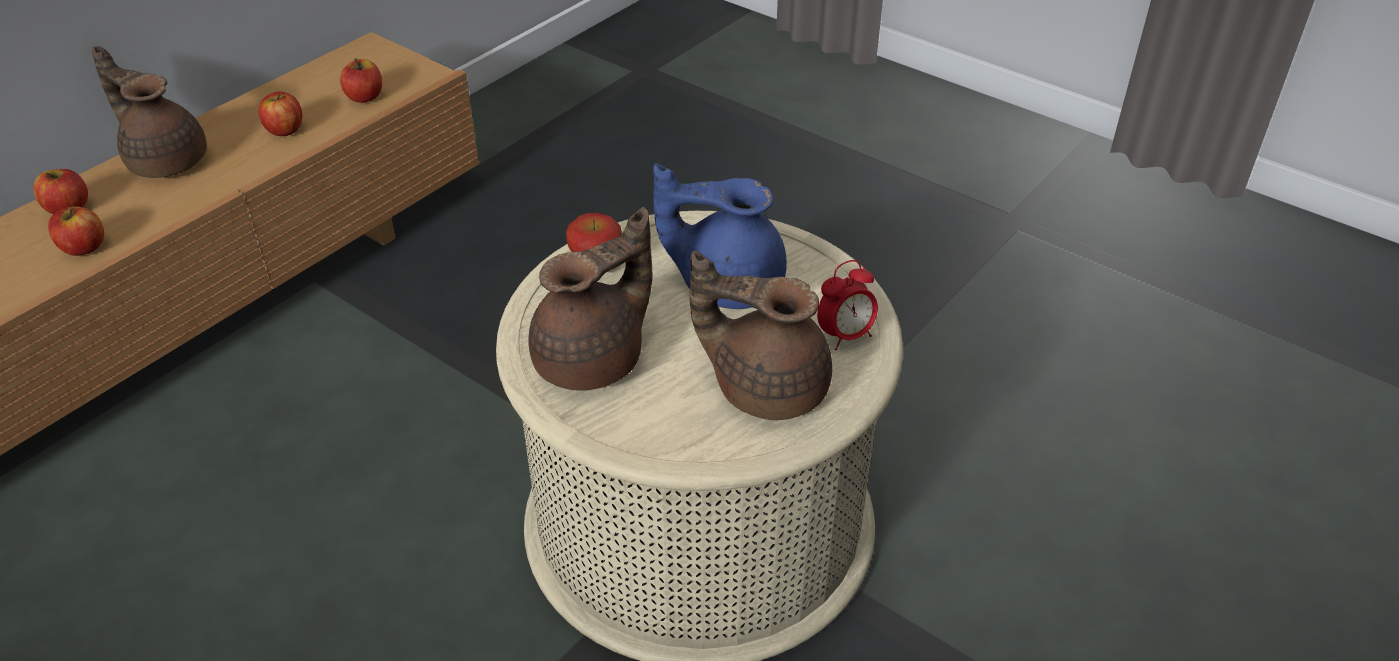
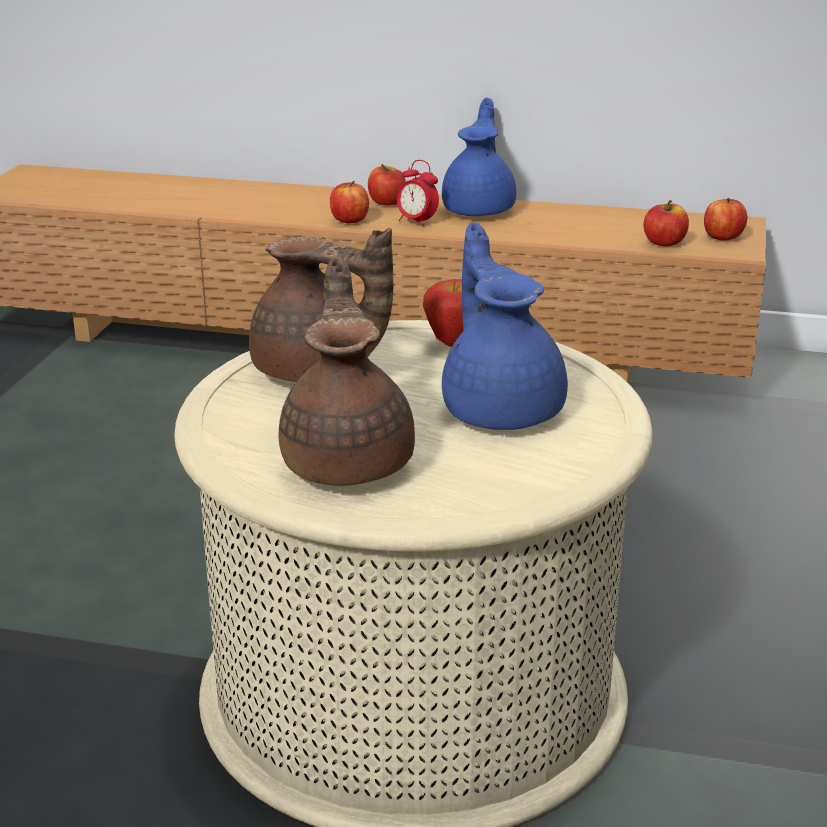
camera: 65 degrees right, 15 degrees down
(166, 160) = (480, 209): brown teapot -> blue teapot
(285, 130) = (573, 231): apple -> apple (723, 237)
(845, 336) = (476, 488): alarm clock -> alarm clock (417, 222)

